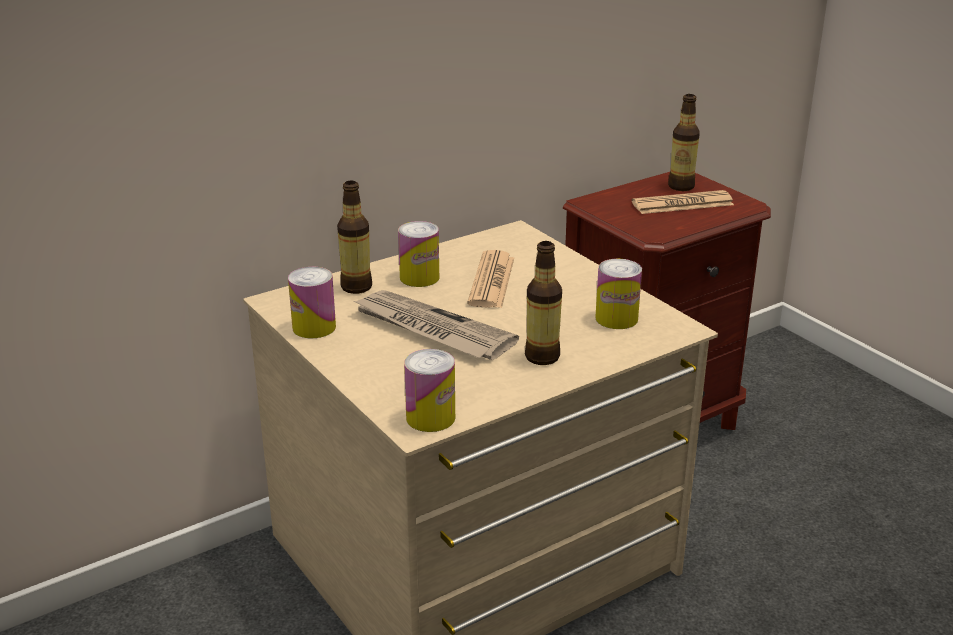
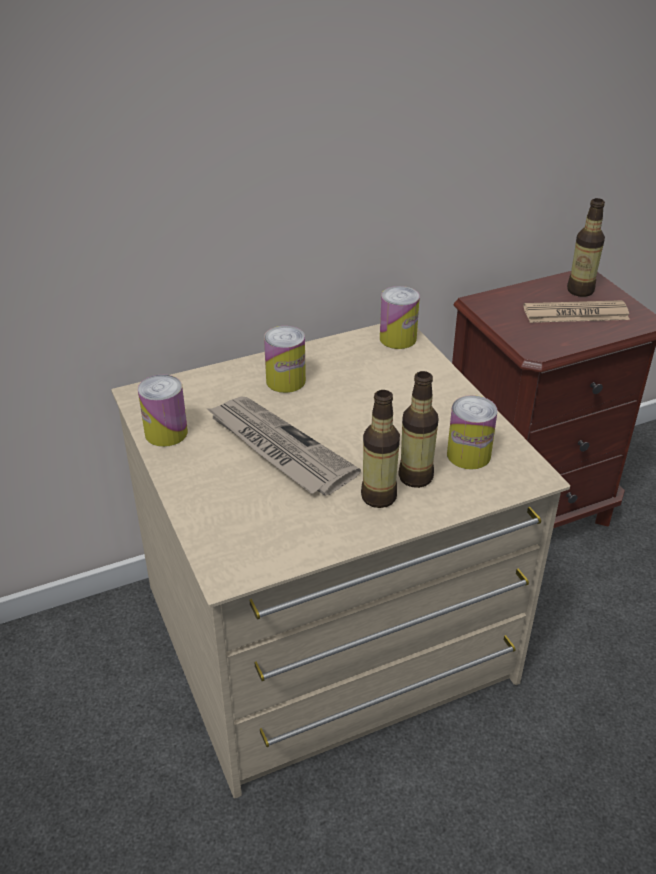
camera: 10 degrees right, 10 degrees up
(356, 287) = (221, 386): bottle -> bottle (415, 477)
(430, 417) = (245, 562): can -> can (398, 338)
(491, 281) = (355, 392): newspaper -> none

